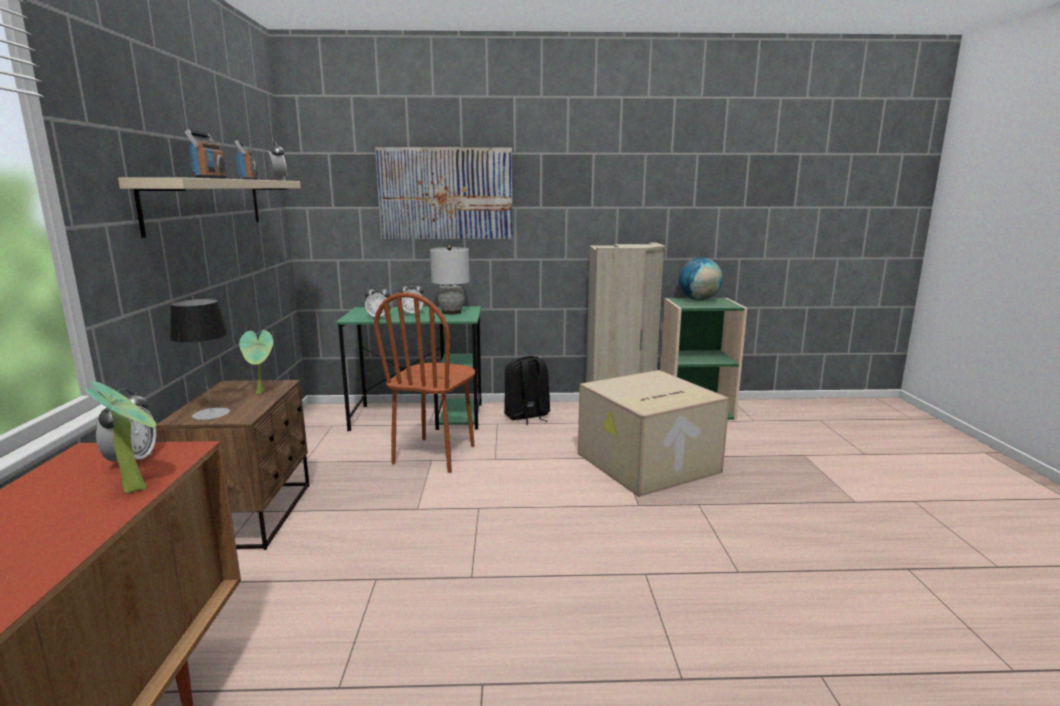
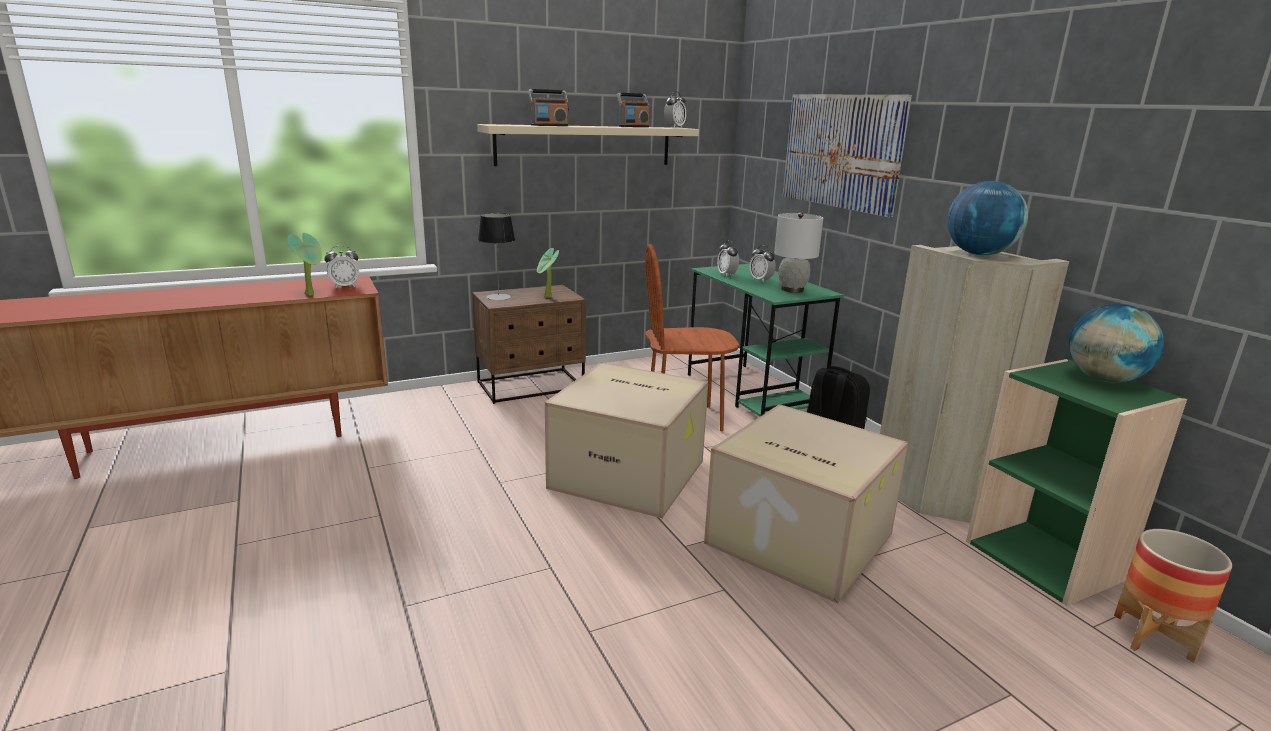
camera: 65 degrees right, 5 degrees up
(512, 501) = (630, 474): none -> cardboard box
(634, 245) = (979, 254): none -> globe
(763, 412) = (1153, 637): none -> planter

